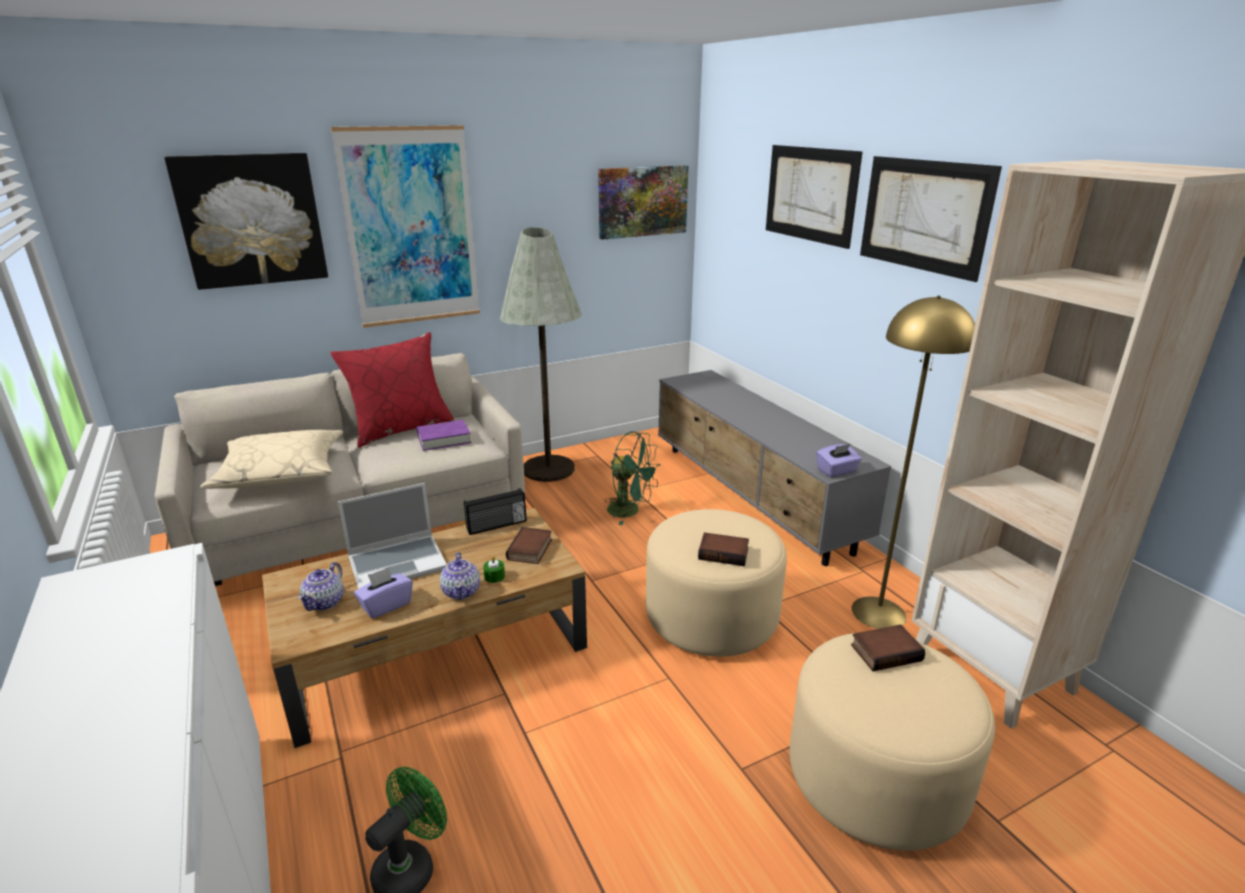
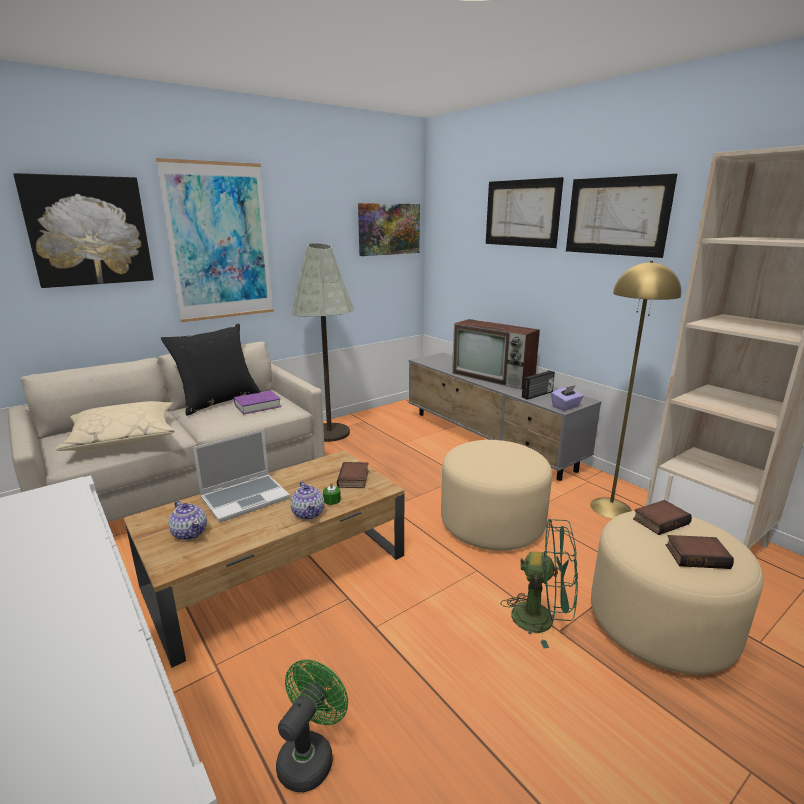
camera: 10 degrees left, 5 degrees down
(325, 602) = (190, 533): teapot -> teapot turned 45 degrees counterclockwise
(386, 605) = (246, 530): purple tissue box -> none
(401, 428) = (218, 401): red pillow -> black pillow
(497, 526) = (319, 464): radio -> radio (538, 395)
(630, 511) = (403, 456): green fan -> green fan (542, 619)
(724, 553) = (508, 467): book -> book (697, 555)
(760, 417) = (494, 378): none -> television

